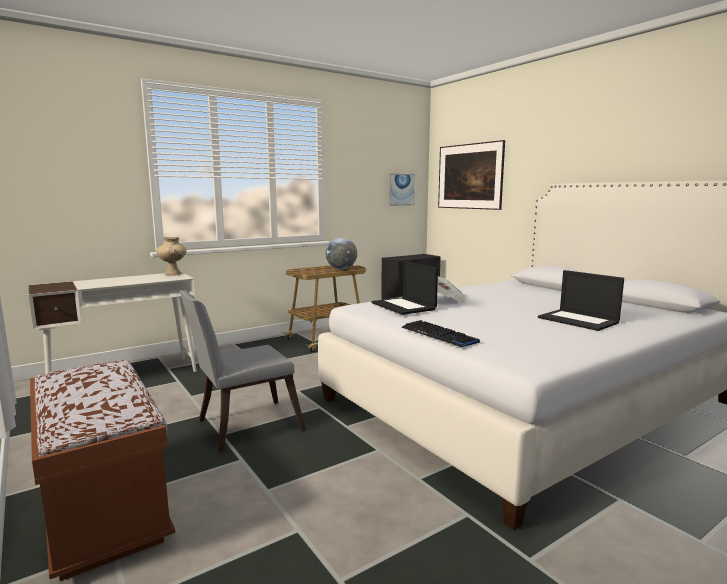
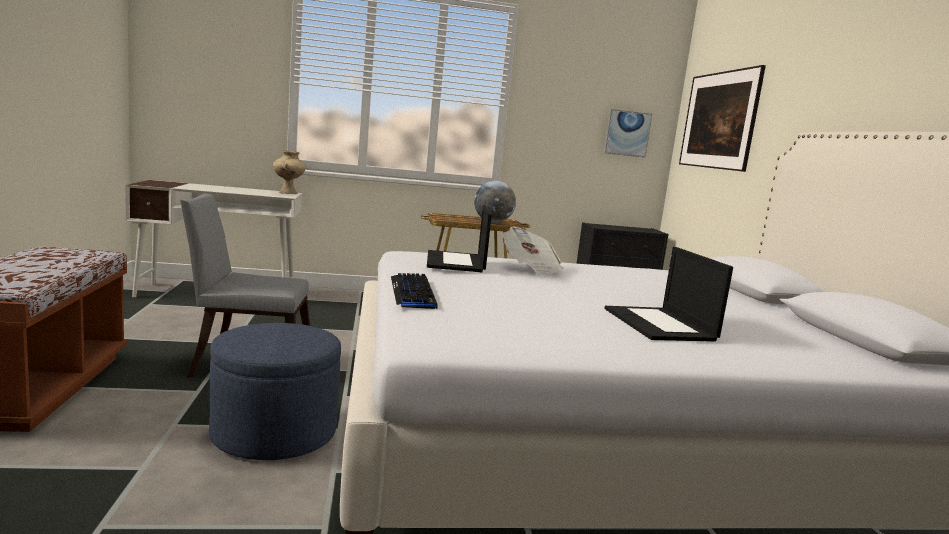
camera: 25 degrees right, 0 degrees up
(344, 468) = (274, 433): none -> blue ottoman

